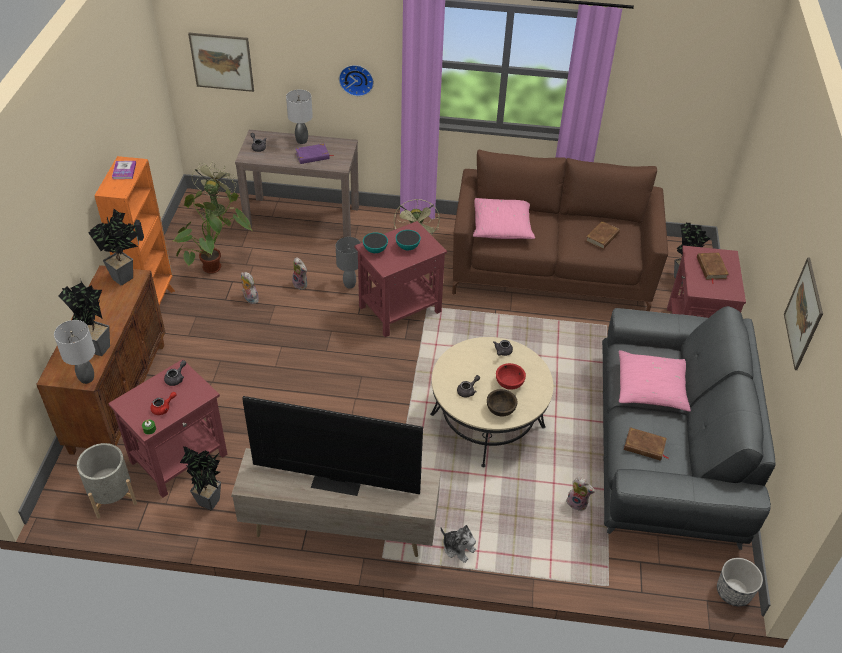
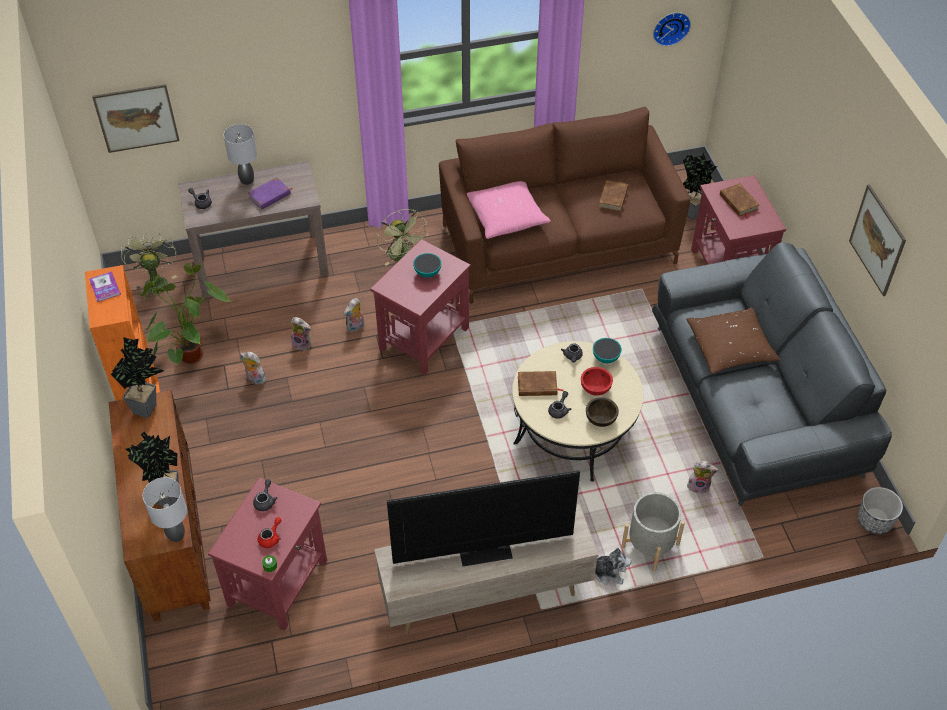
camera: 20 degrees left, 5 degrees up
(112, 496) = (229, 649): grey planter -> grey planter (650, 546)
(210, 504) = (339, 619): potted plant -> none
(349, 284) = (355, 327): grey table lamp -> plush toy
(356, 79) = (300, 96): wall clock -> wall clock (670, 27)
(375, 250) = (395, 286): bowl -> bowl (606, 358)
(644, 446) = (751, 410): brown book -> brown book (537, 386)
(651, 388) = (730, 347): pink pillow -> brown pillow

